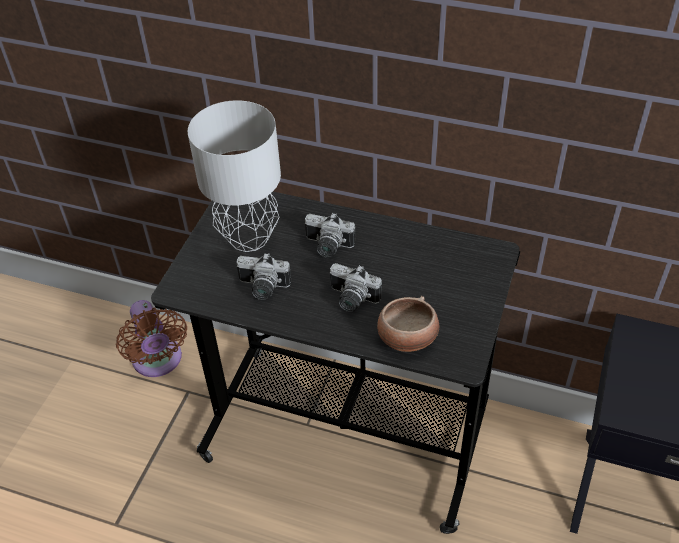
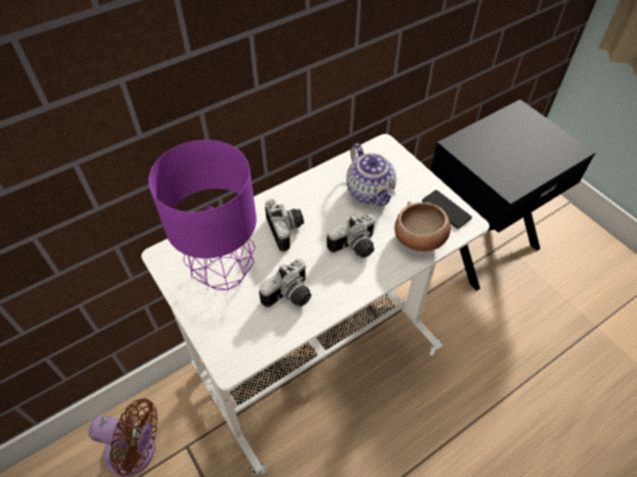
camera: 55 degrees left, 5 degrees up
(250, 237) = (224, 272): grey table lamp -> purple table lamp
(327, 247) = (287, 230): camera -> camera turned 75 degrees counterclockwise
(347, 434) = (318, 361): black desk -> white desk
(428, 275) = (370, 192): none -> teapot
(464, 339) = (446, 209): none -> phone

